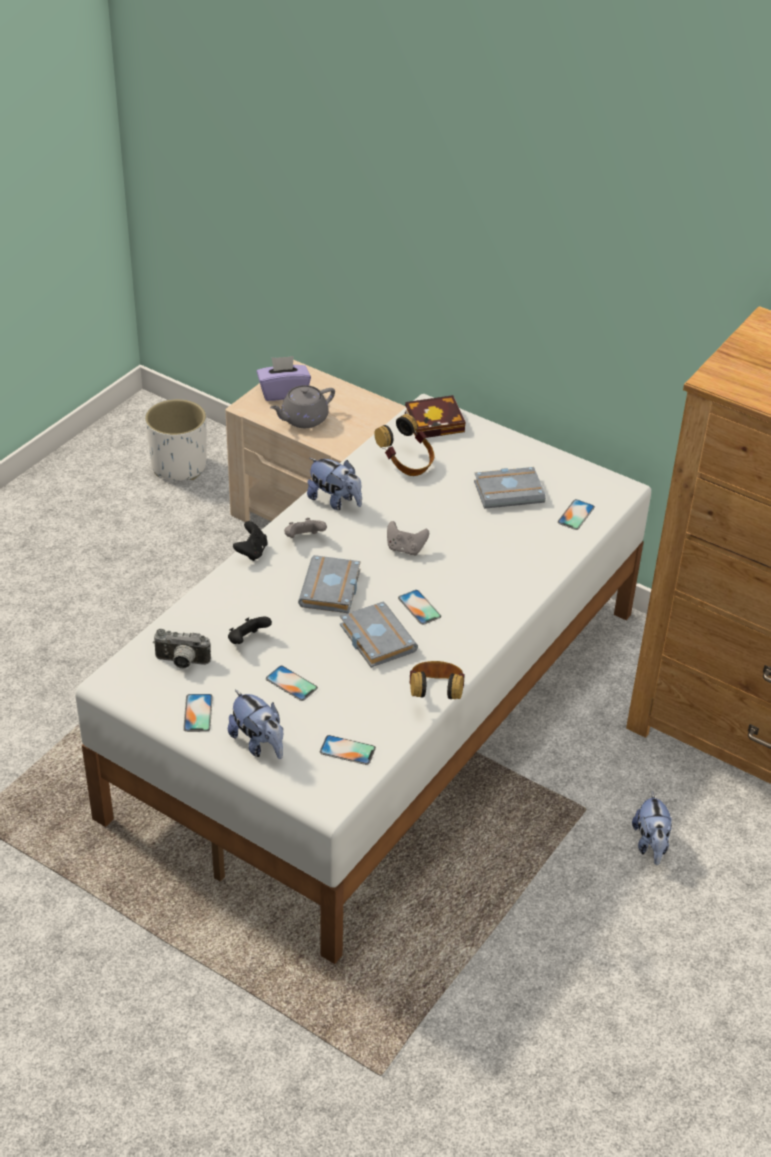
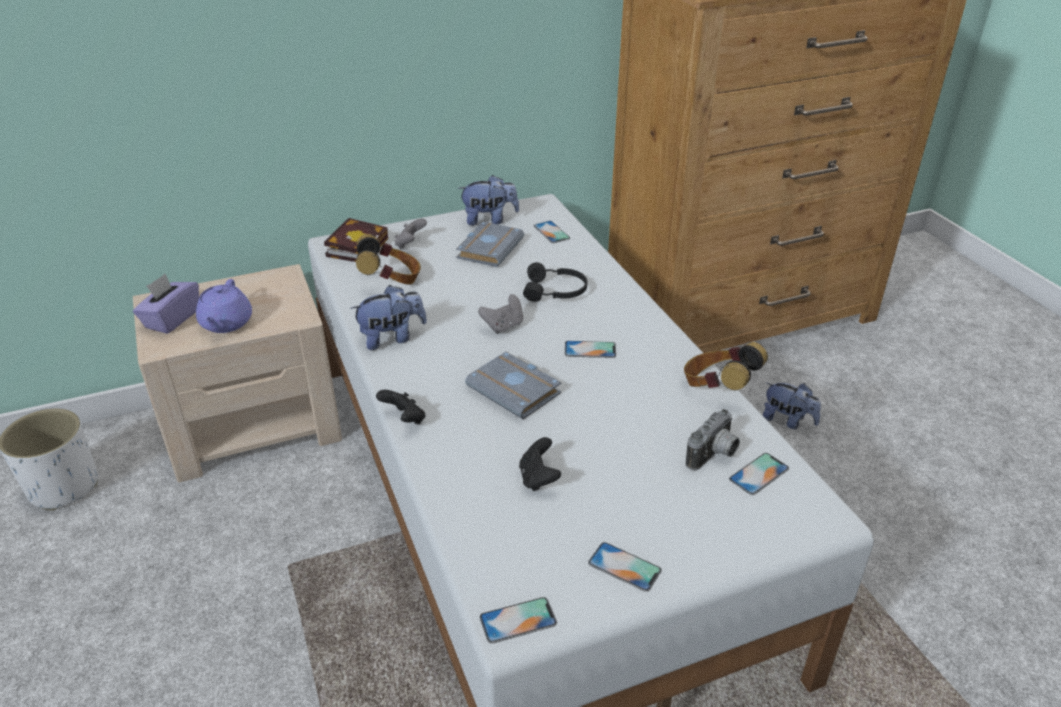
camera: 55 degrees left, 5 degrees down
(181, 663) = (529, 546): camera -> camera (714, 456)
(259, 743) = (708, 536): plush toy -> plush toy (489, 220)
(291, 683) = (631, 473): phone -> phone (518, 620)
(303, 419) = (226, 323): grey teapot -> purple teapot
(304, 539) = (423, 378): grey game controller -> grey game controller (410, 244)
(374, 638) = (610, 392): grey book -> none
(482, 556) = (555, 291): none -> black headphones

